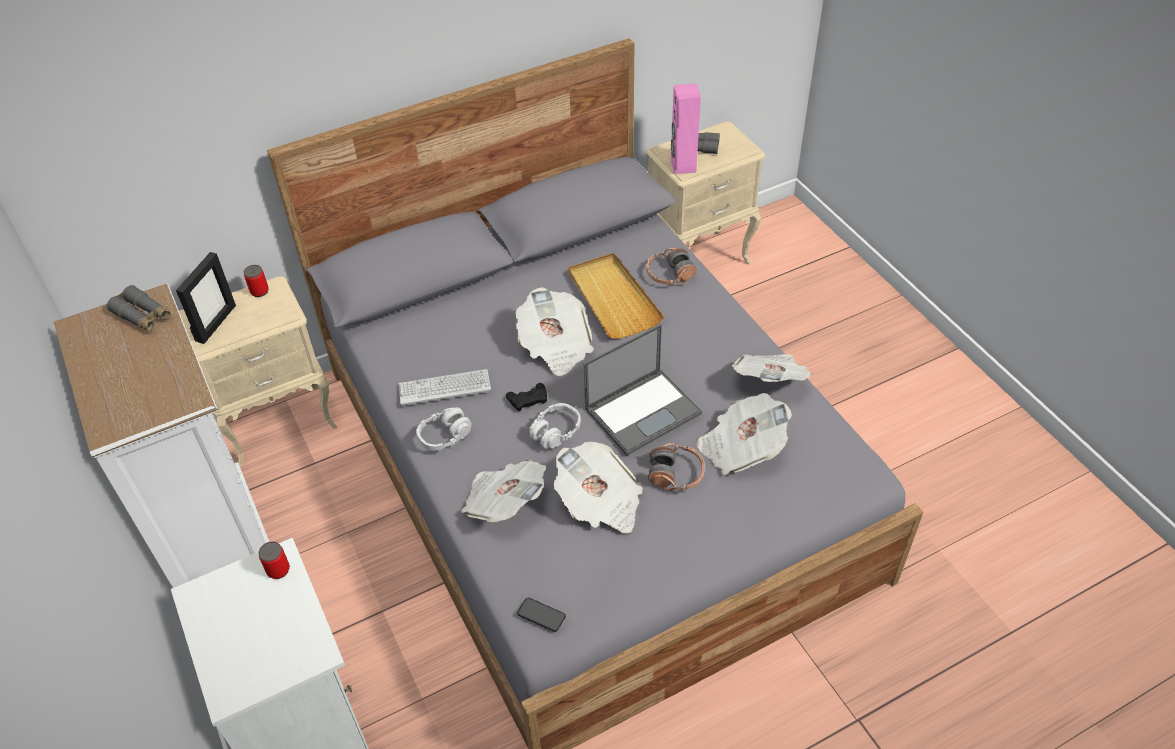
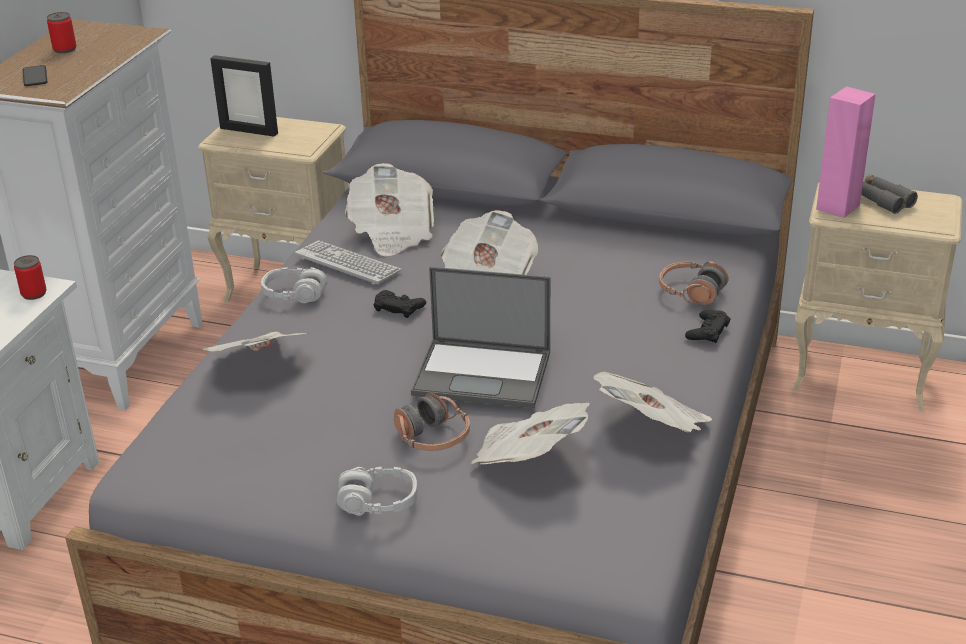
camera: 45 degrees right, 15 degrees down
(143, 315) = (121, 37): grey binoculars -> none
(216, 323) = (249, 130): picture frame -> picture frame turned 45 degrees clockwise
(259, 291) = (311, 126): can -> can (65, 49)
(541, 615) = (154, 454): phone -> phone (35, 77)
(555, 431) = (380, 341): grey headphones -> grey headphones (378, 502)
(600, 503) = (330, 413): newspaper -> newspaper (392, 232)
(612, 298) = (601, 281): beige tray -> none
(713, 297) = (707, 331): none -> black game controller

